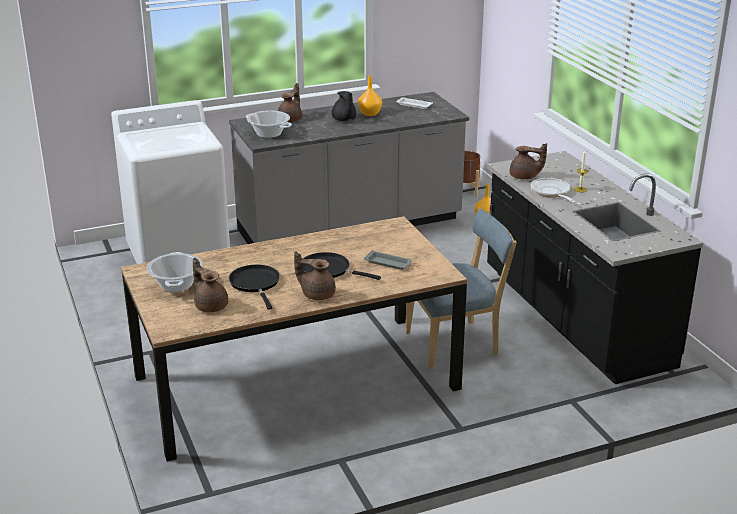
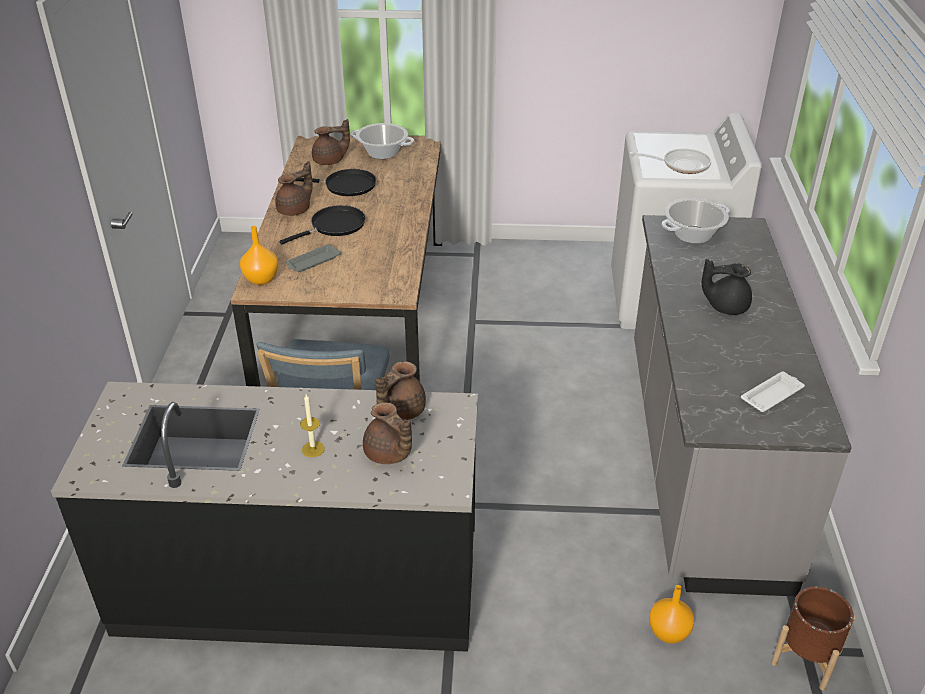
camera: 115 degrees right, 10 degrees up
(291, 120) = (743, 262): brown teapot -> brown teapot (389, 454)
(369, 113) = (744, 336): orange vase -> orange vase (262, 279)
(551, 192) = (328, 414): frying pan -> frying pan (681, 165)

